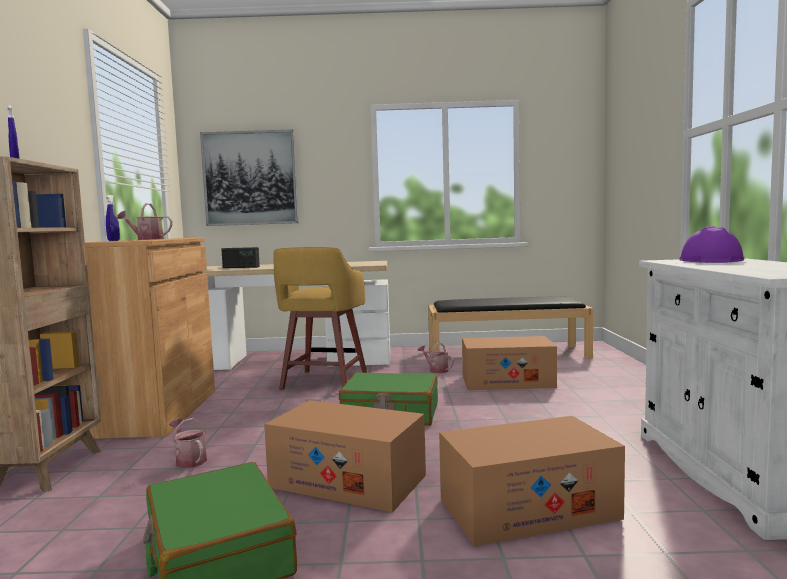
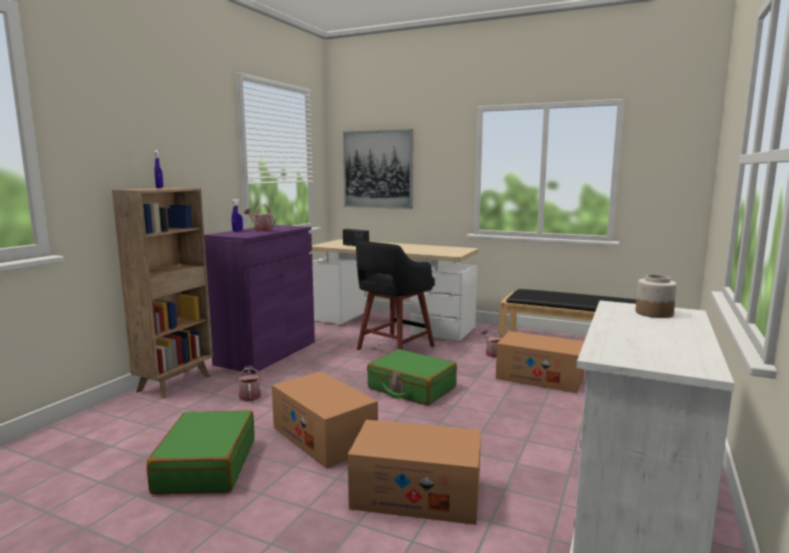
camera: 25 degrees right, 5 degrees up
(159, 412) = (266, 353): brown cabinet -> purple cabinet
(323, 382) = (393, 348): yellow stool -> black stool
(710, 260) = (653, 313): purple hard hat -> jar

